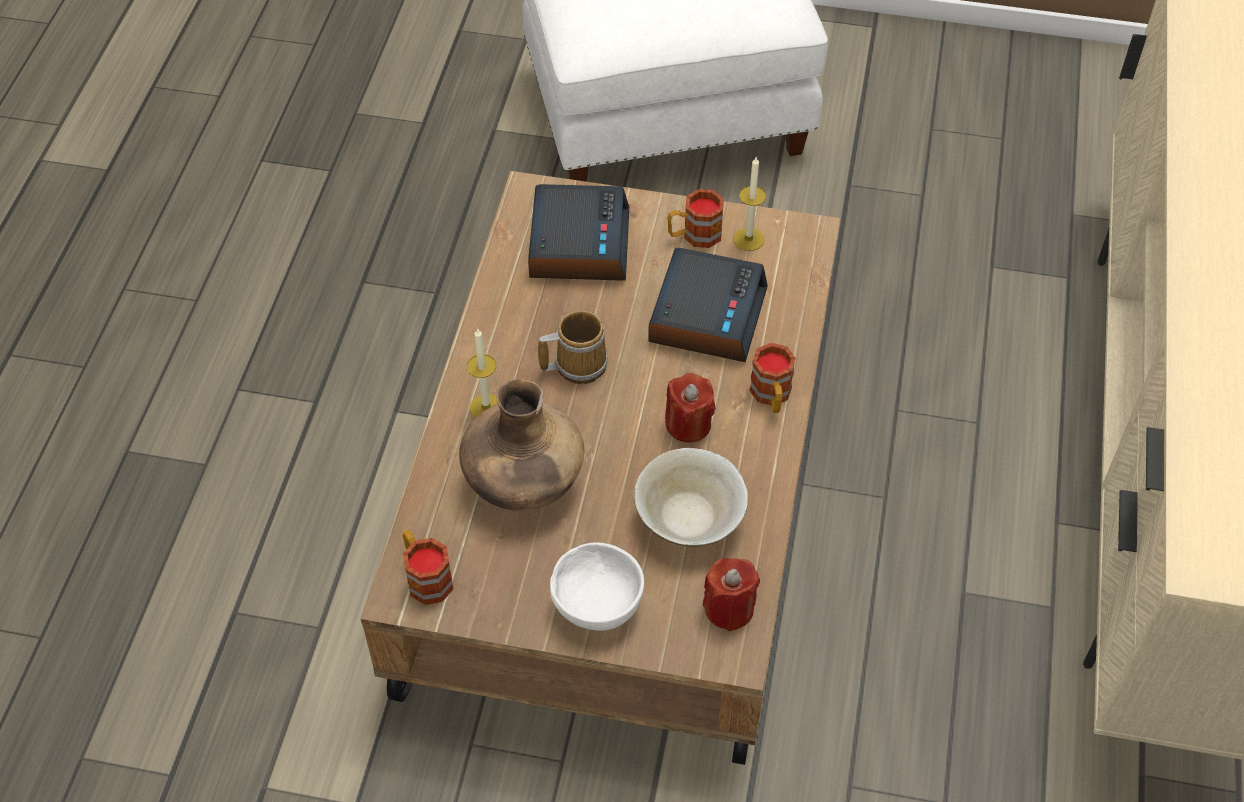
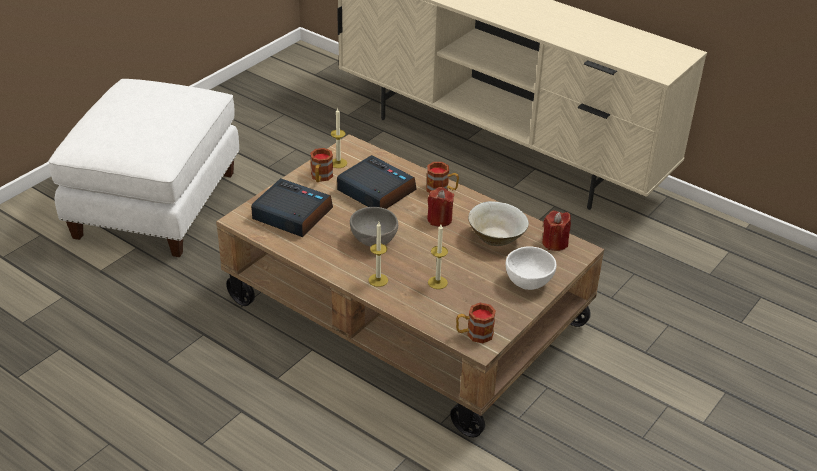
camera: 65 degrees left, 15 degrees down
(523, 483) = (437, 282): brown vase -> candle
(577, 364) = (373, 241): mug -> grey bowl

